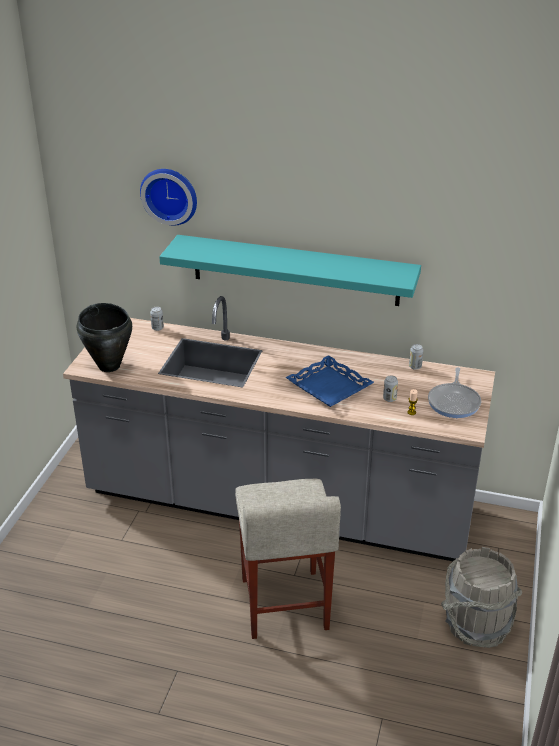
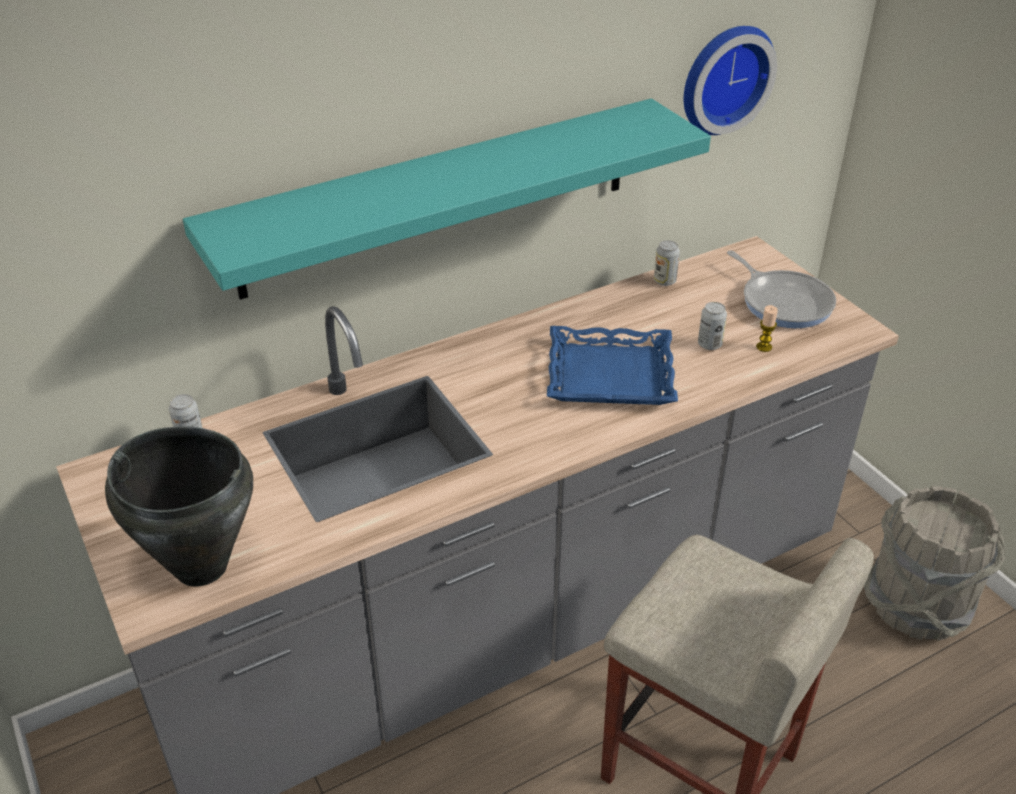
camera: 45 degrees left, 5 degrees up
(170, 195) = (151, 130): wall clock -> wall clock (723, 78)

